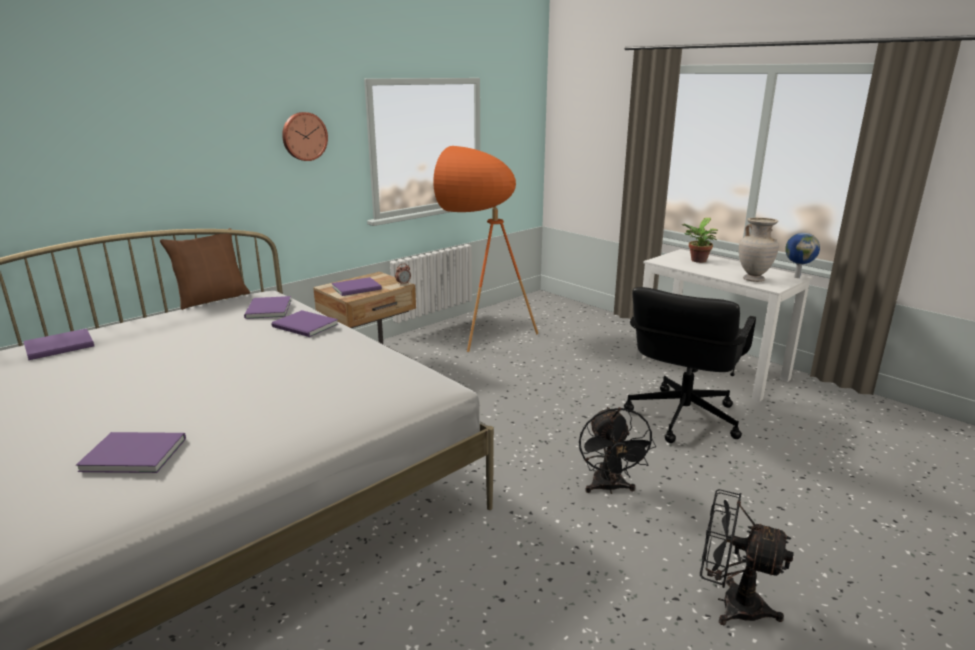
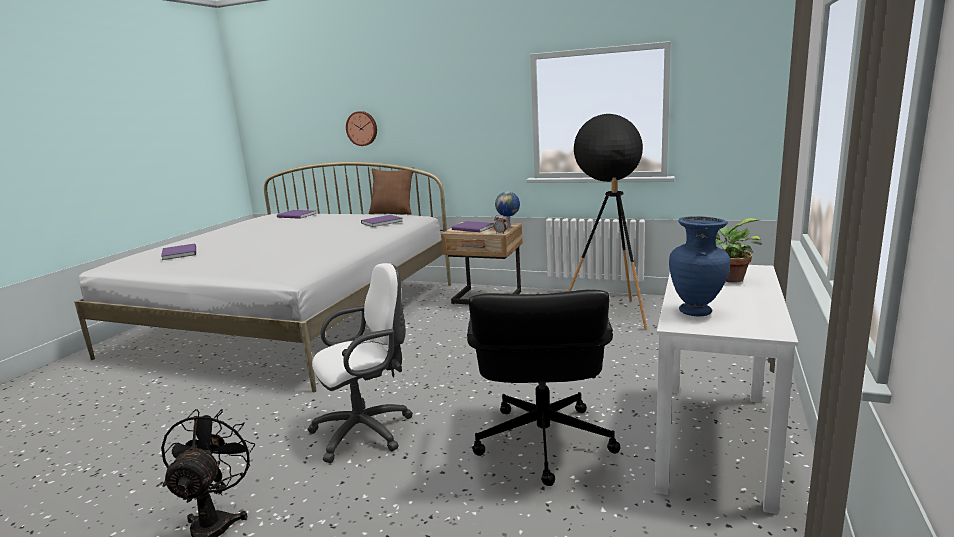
camera: 65 degrees right, 5 degrees down
(304, 136) = (473, 103): wall clock -> wall clock (362, 128)
(305, 326) = (359, 233): purple book -> none
(480, 331) = (610, 309): orange floor lamp -> black floor lamp
(609, 488) = (368, 431): black fan -> white office chair
(681, 417) = (542, 442): black office chair -> black office chair turned 90 degrees counterclockwise
(753, 279) = (697, 312): beige vase -> blue vase
(797, 277) = (769, 332): globe -> globe (509, 227)

